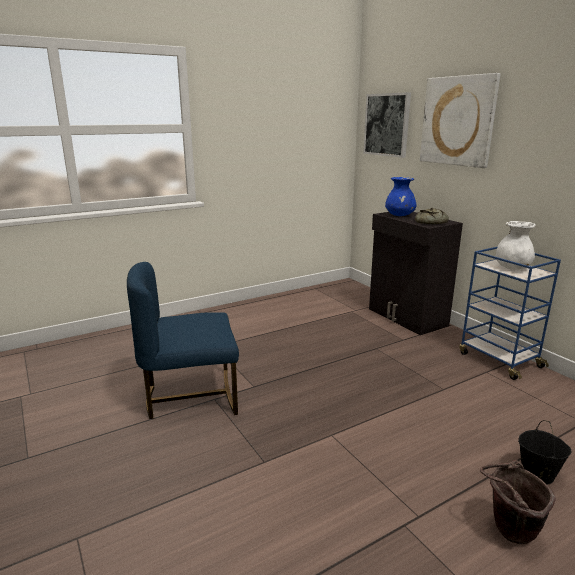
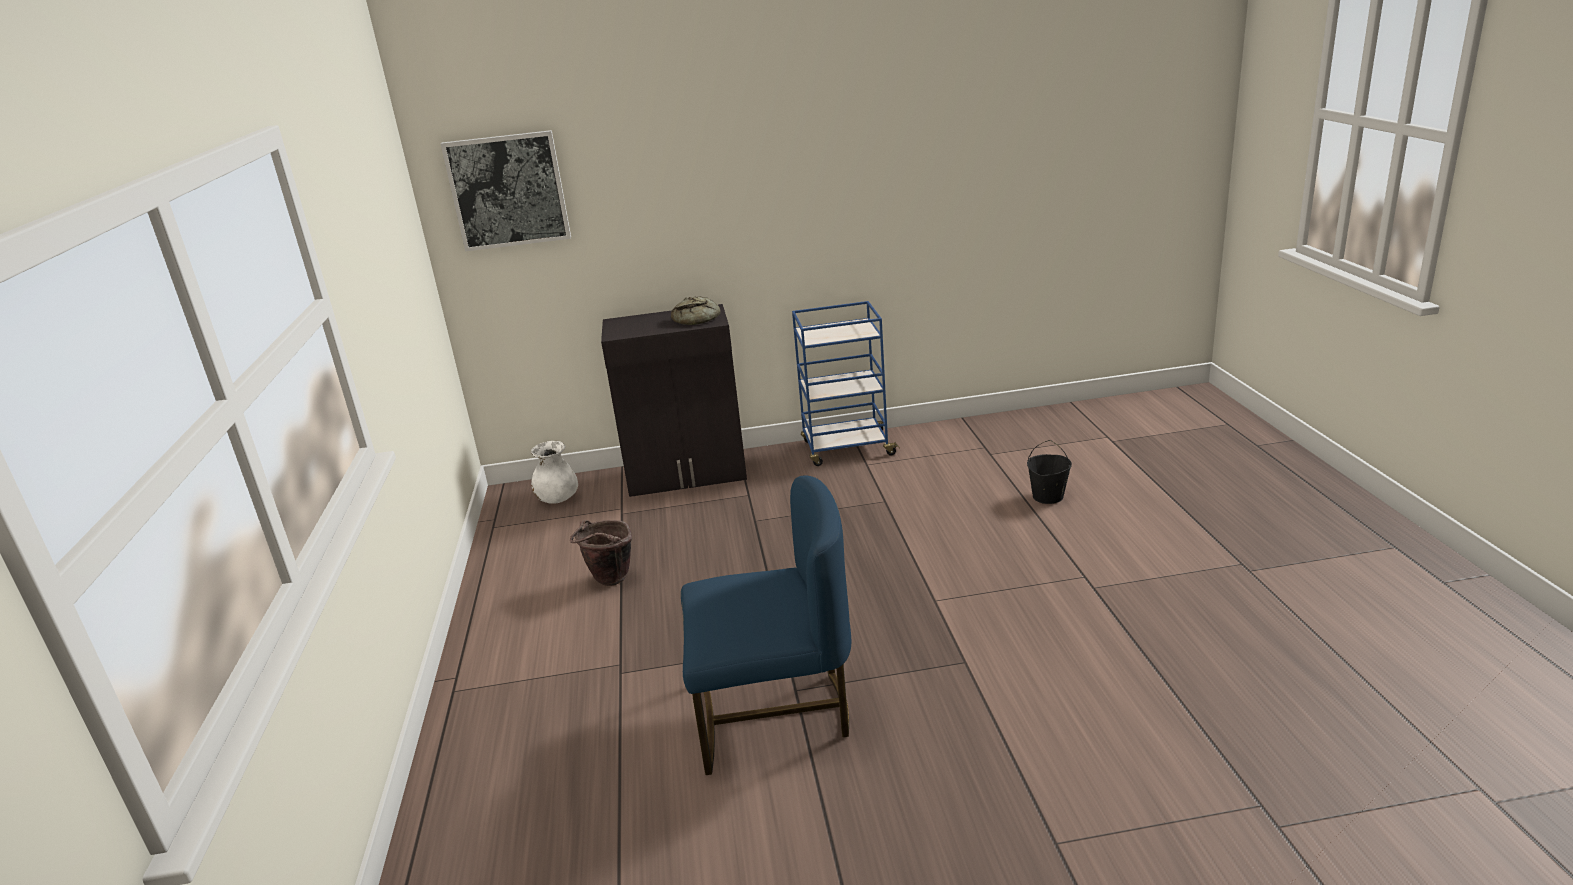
camera: 65 degrees left, 5 degrees up
(191, 396) = (773, 715): blue chair -> blue chair turned 105 degrees counterclockwise
(400, 216) = (639, 328): blue vase -> none
(458, 121) = (665, 164): picture -> none
(508, 532) = (1114, 536): brown bucket -> brown bucket (609, 581)
(512, 268) = (835, 331): white vase -> white vase (558, 499)

